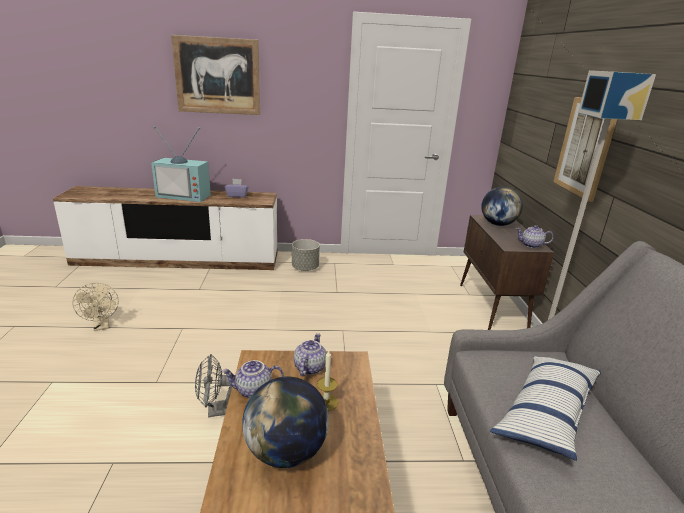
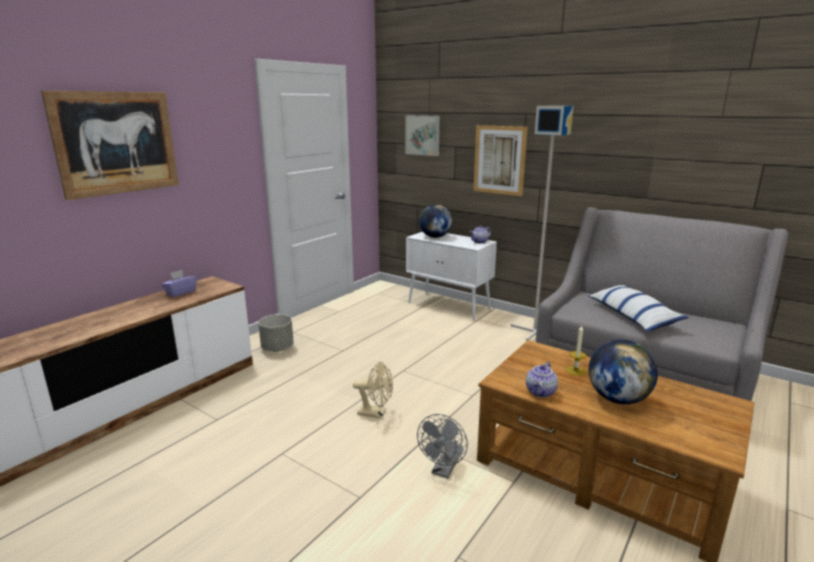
camera: 50 degrees left, 5 degrees down
(102, 326) = (189, 514): beige fan -> beige fan (376, 413)
(185, 195) = (118, 315): television -> none
(309, 367) = (529, 364): teapot -> none
(492, 307) = (449, 306): brown cabinet -> white cabinet
(535, 104) = (423, 135): none -> picture

